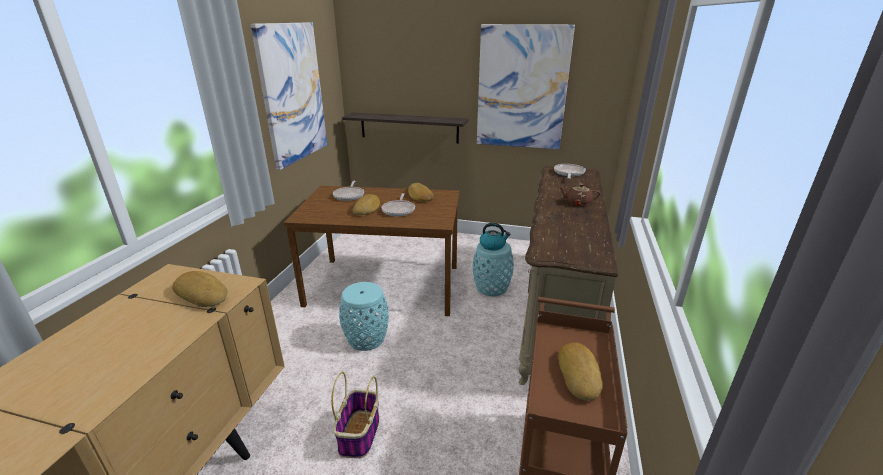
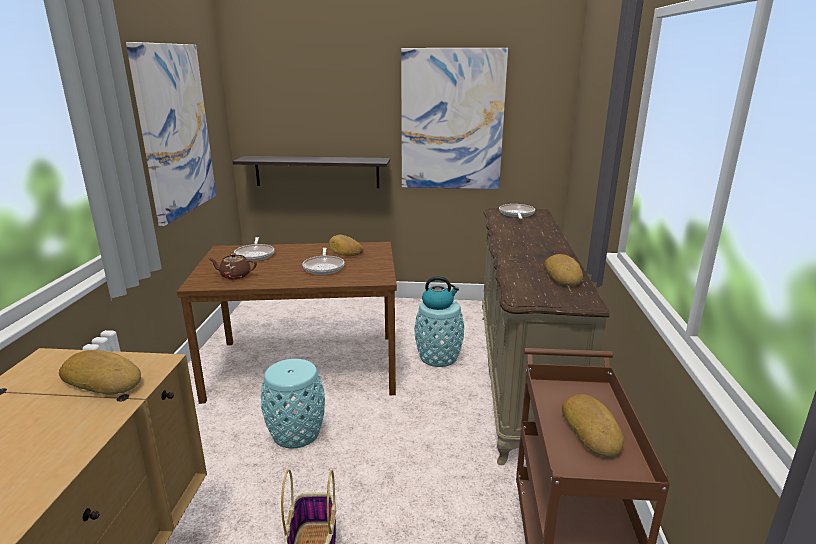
camera: 10 degrees left, 5 degrees down
(367, 208) = (283, 268): bread -> bread (564, 275)
(577, 202) = (538, 243): brown teapot -> brown teapot (234, 275)

